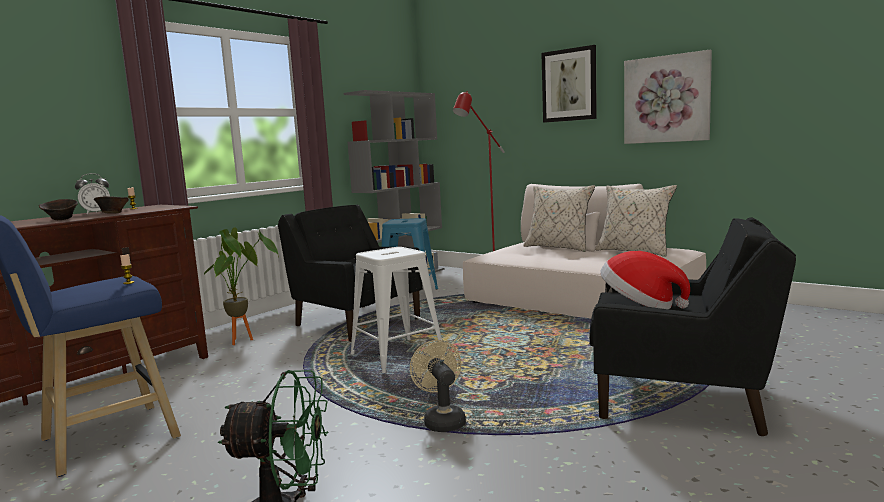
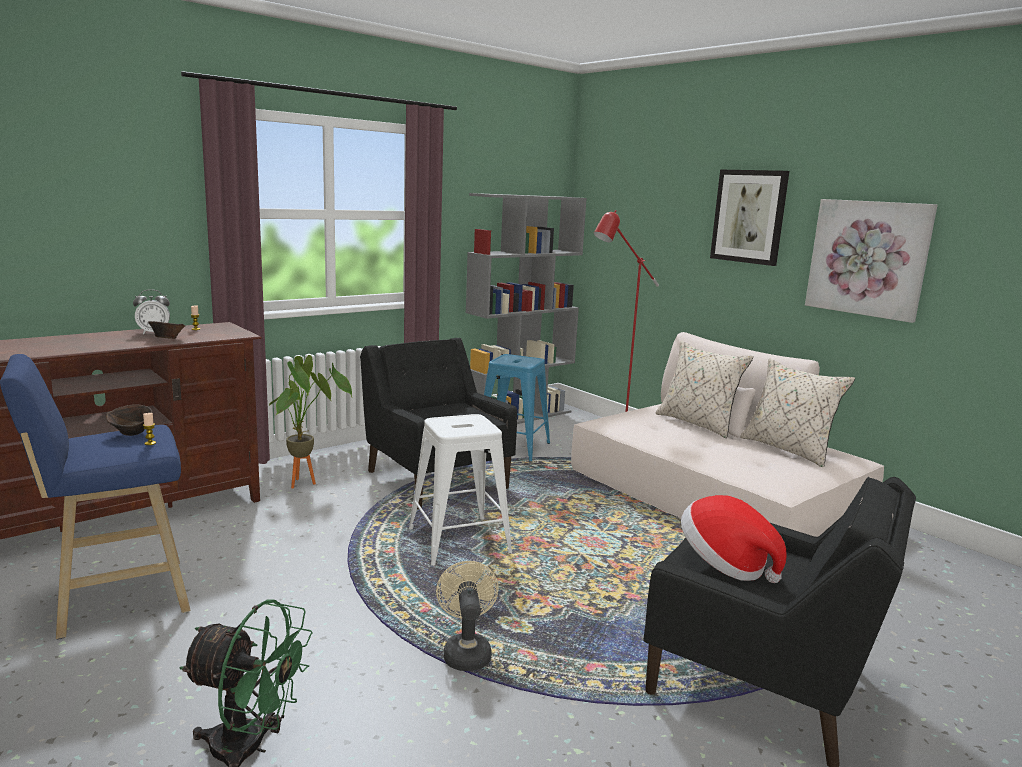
camera: 10 degrees right, 5 degrees up
(62, 219) = (111, 343): brown bowl -> brown bowl (132, 433)

